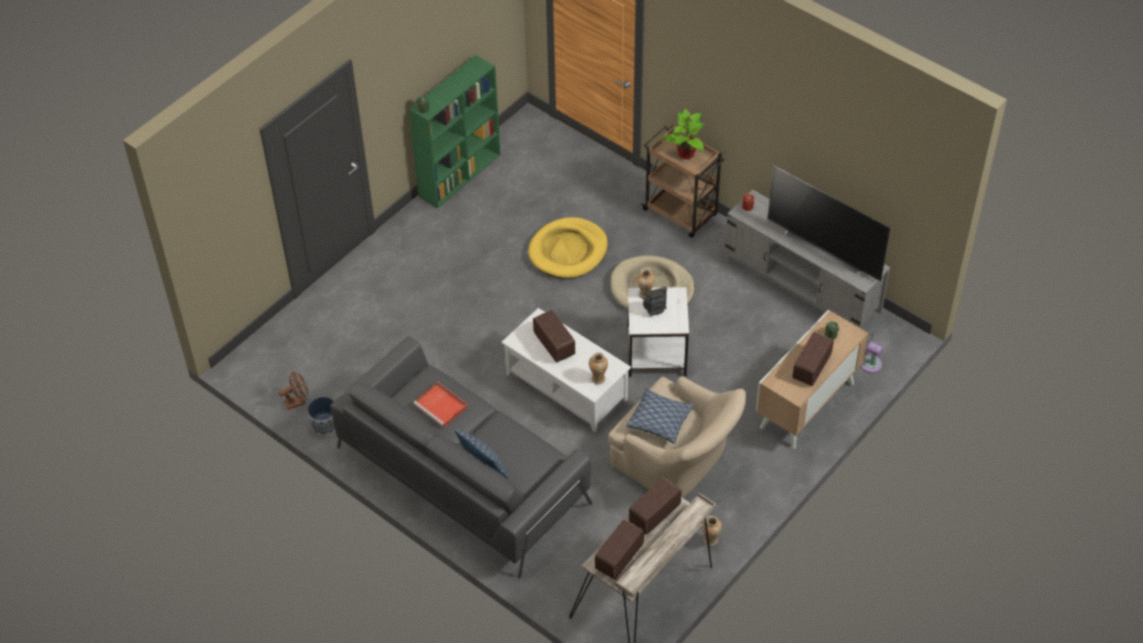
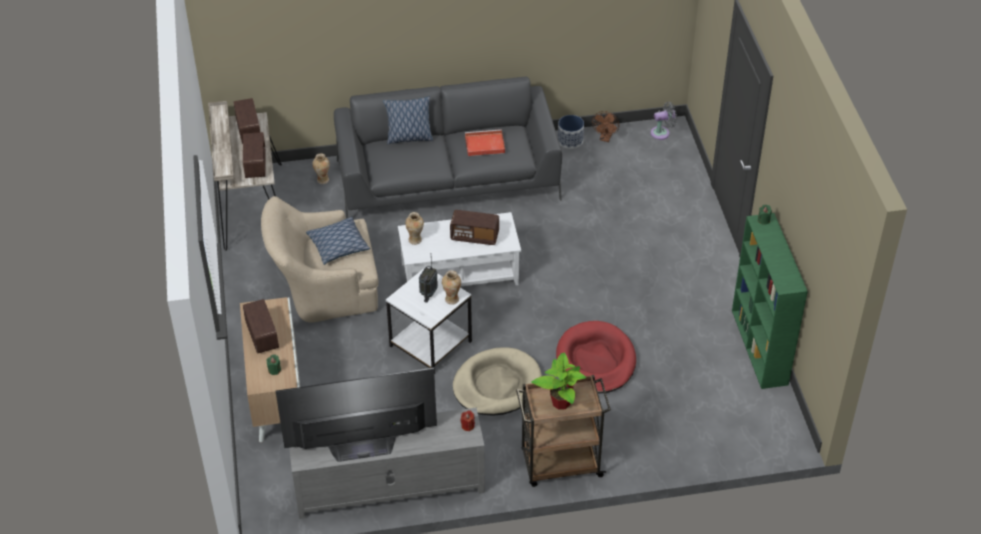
camera: 130 degrees right, 5 degrees down
(568, 251) = (596, 360): yellow dog bed -> red dog bed
(710, 540) = (243, 263): vase -> vase (322, 180)
(868, 363) = (265, 467): grey fan -> grey fan (662, 133)

